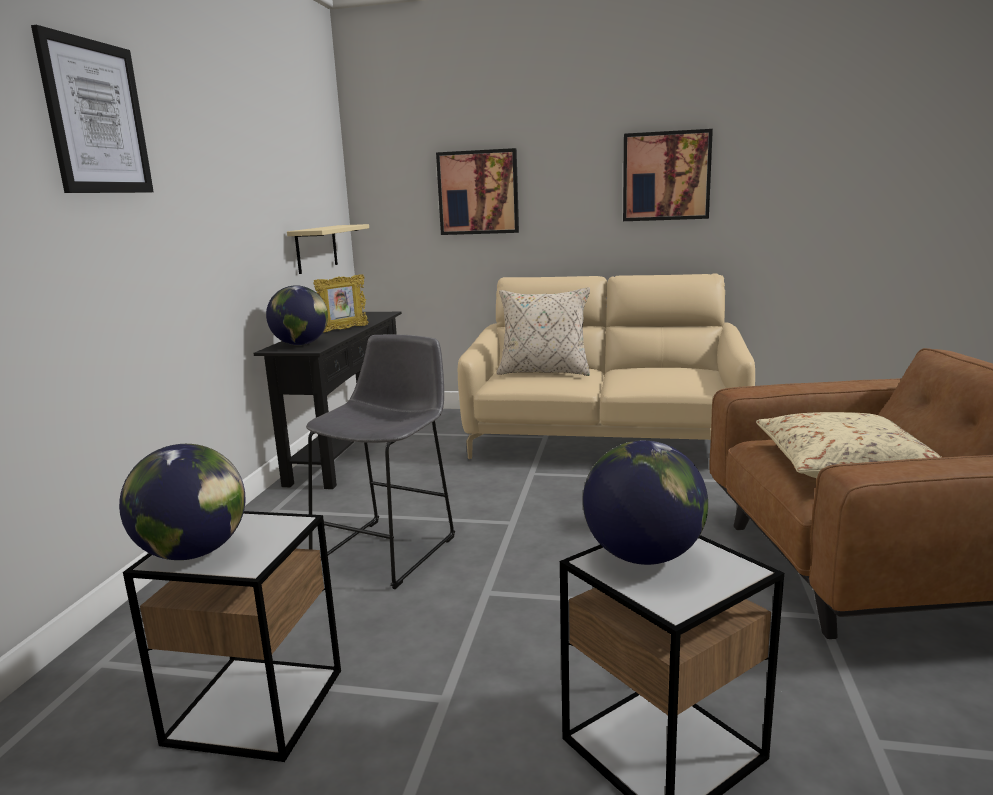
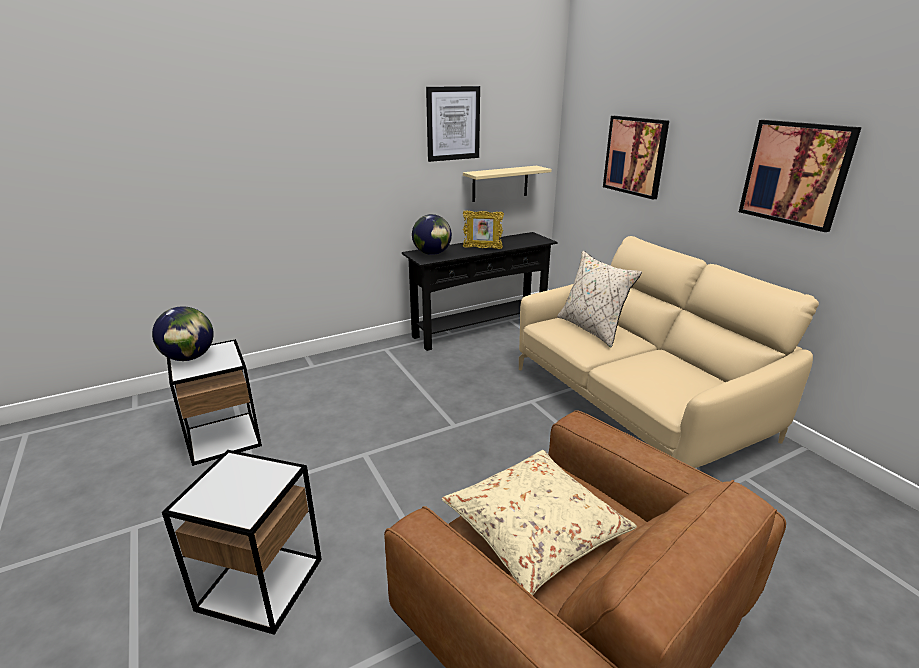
camera: 50 degrees right, 10 degrees up
(96, 118) = (283, 114): picture -> picture (453, 123)
(390, 548) = (381, 401): grey stool -> none
(643, 556) = (246, 474): globe -> none

